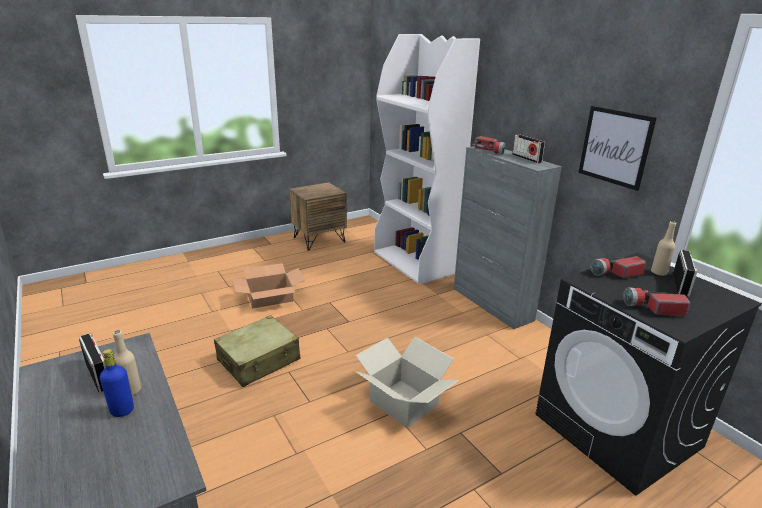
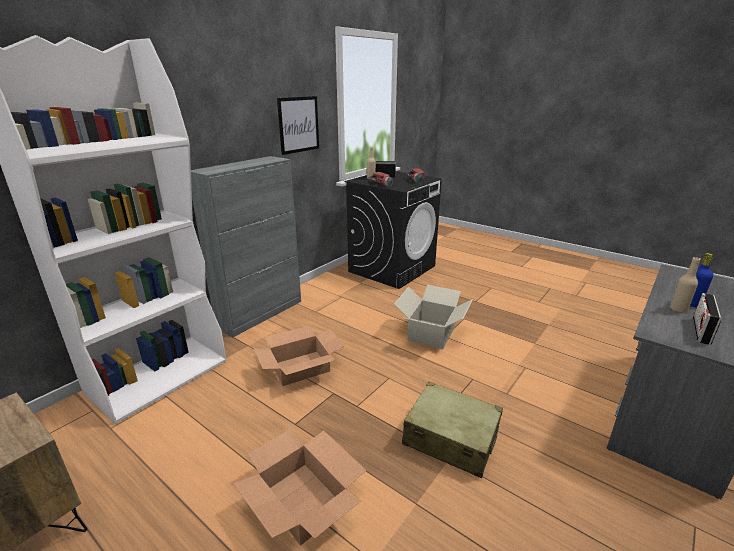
camera: 110 degrees left, 0 degrees up
(391, 312) = (300, 367): none -> cardboard box
(489, 151) = (224, 169): flashlight -> none
(526, 158) = (249, 161): radio -> none

